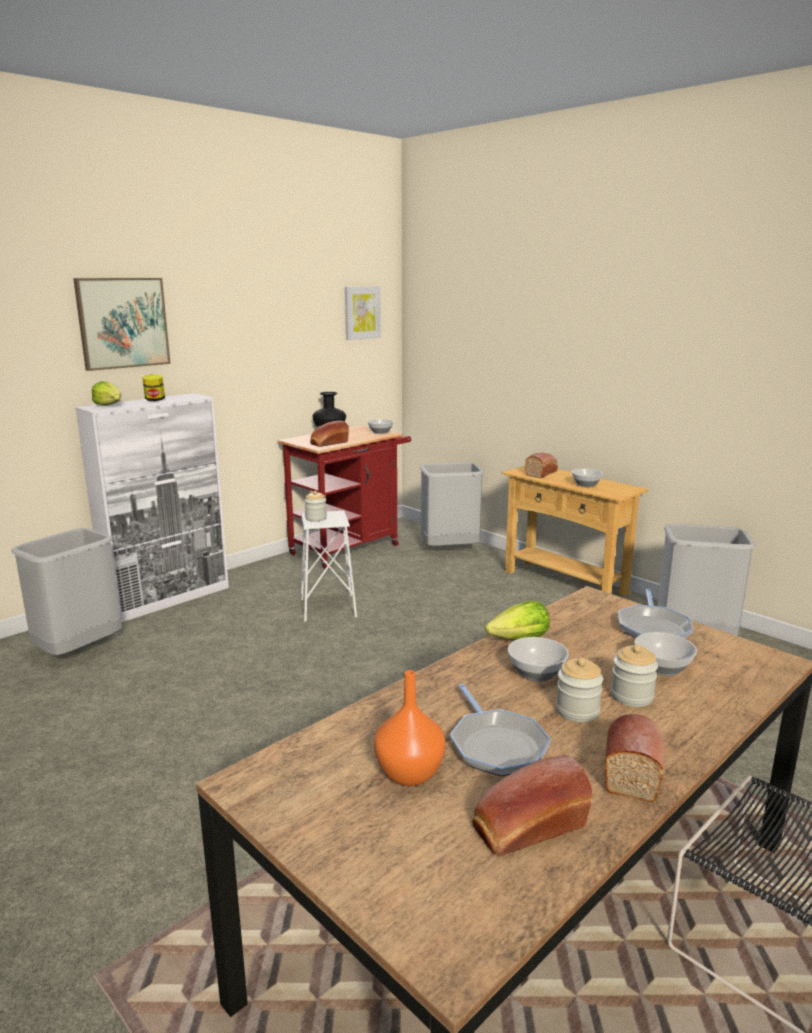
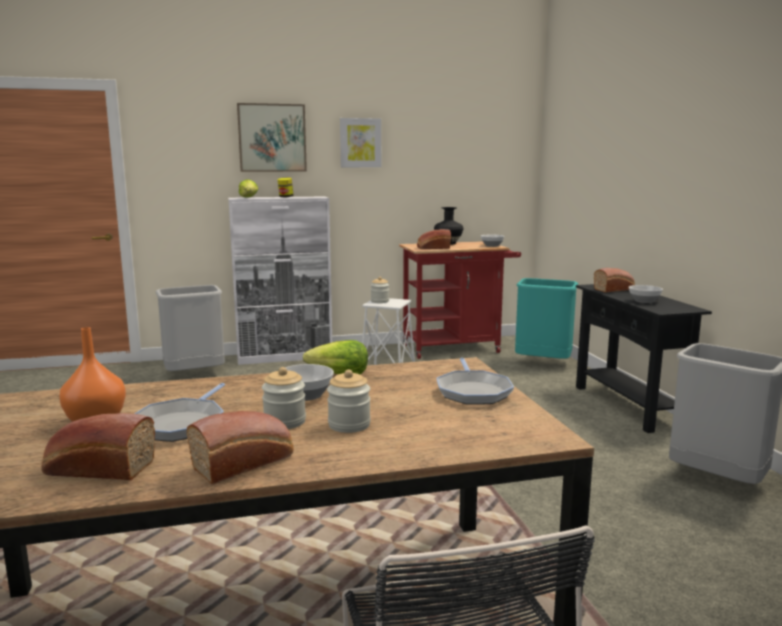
camera: 30 degrees right, 5 degrees down
(362, 312) = (495, 140): picture -> picture (360, 143)
(449, 550) = (543, 363): grey trash can -> turquoise trash can
(564, 582) = (627, 406): beige console table -> black console table
(653, 628) = (473, 391): frying pan -> frying pan turned 45 degrees counterclockwise
(662, 667) = (420, 415): bowl -> none

